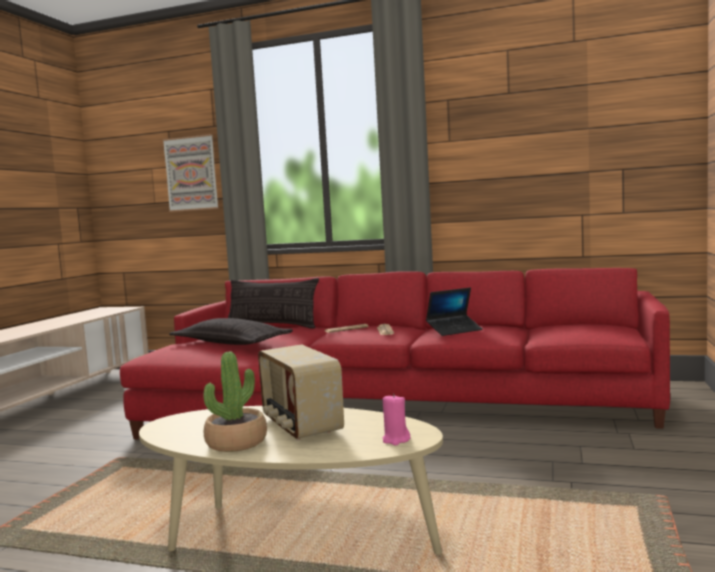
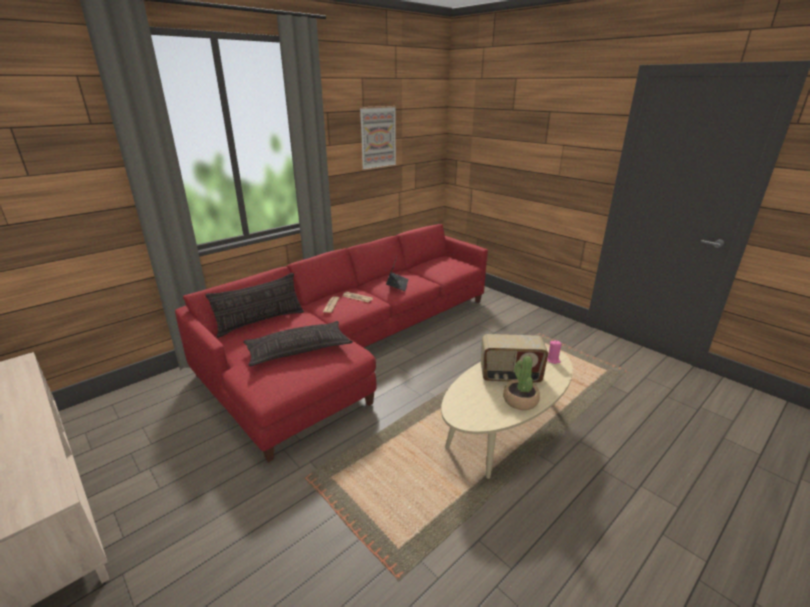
camera: 60 degrees left, 20 degrees up
(191, 173) = (68, 183): picture -> picture (378, 137)

